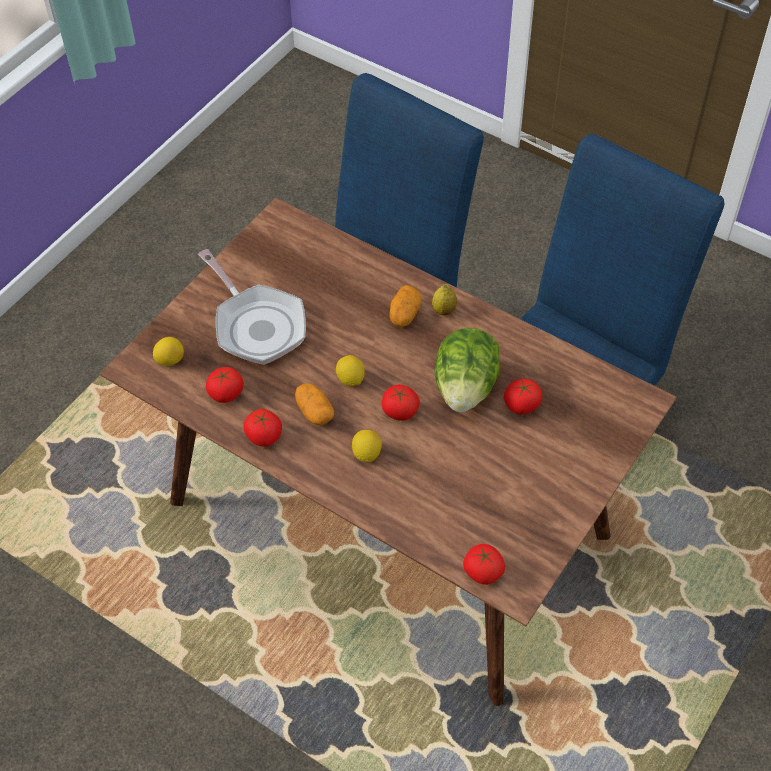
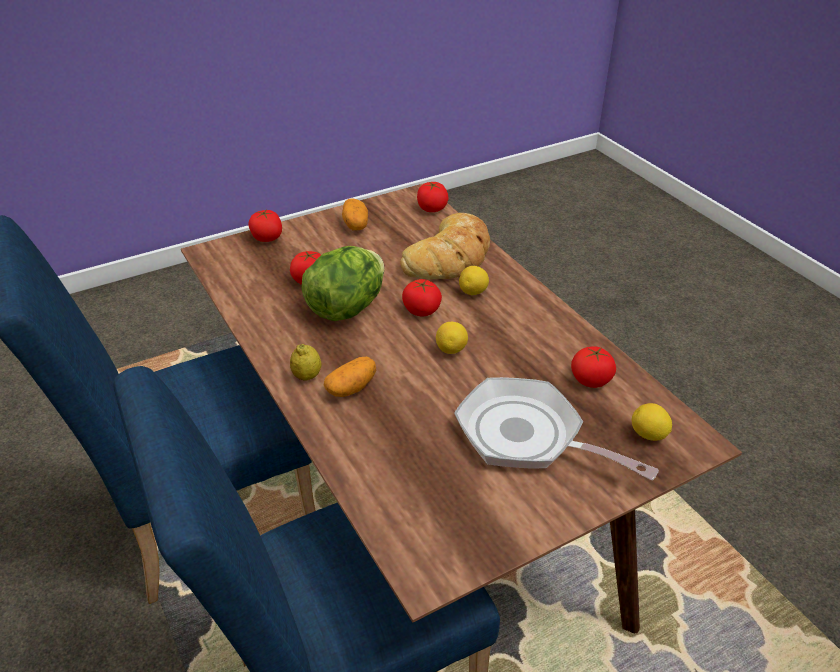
camera: 155 degrees left, 15 degrees down
(256, 325) = (527, 436): frying pan -> frying pan turned 45 degrees counterclockwise
(264, 436) = (564, 333): tomato -> tomato (267, 238)
(314, 411) = (503, 336): potato -> potato (355, 224)
(415, 496) = (451, 256): none -> bread

